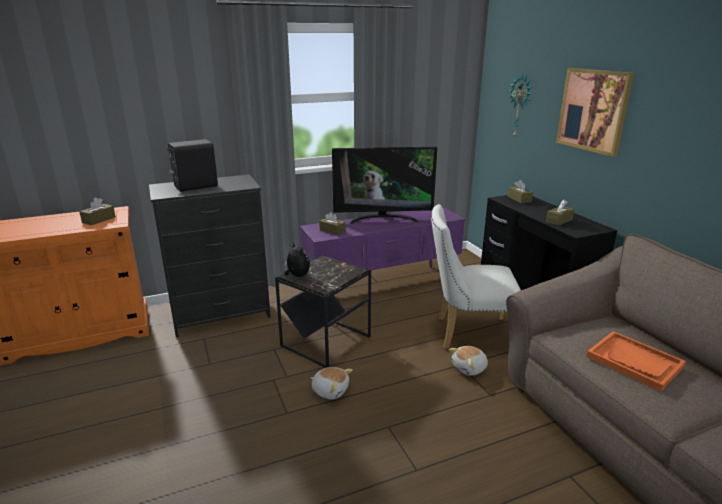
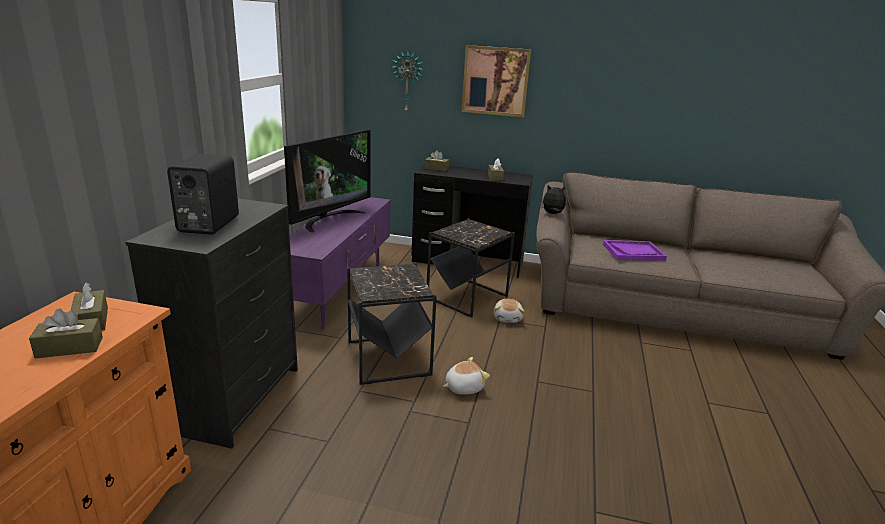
camera: 55 degrees left, 0 degrees up
(297, 276) = (376, 293): plush toy -> plush toy (552, 214)
(332, 231) = (312, 244): brown tissue box -> brown tissue box (69, 347)
(467, 333) = (466, 297): white chair -> black side table
(634, 362) = (633, 252): orange tray -> purple tray

